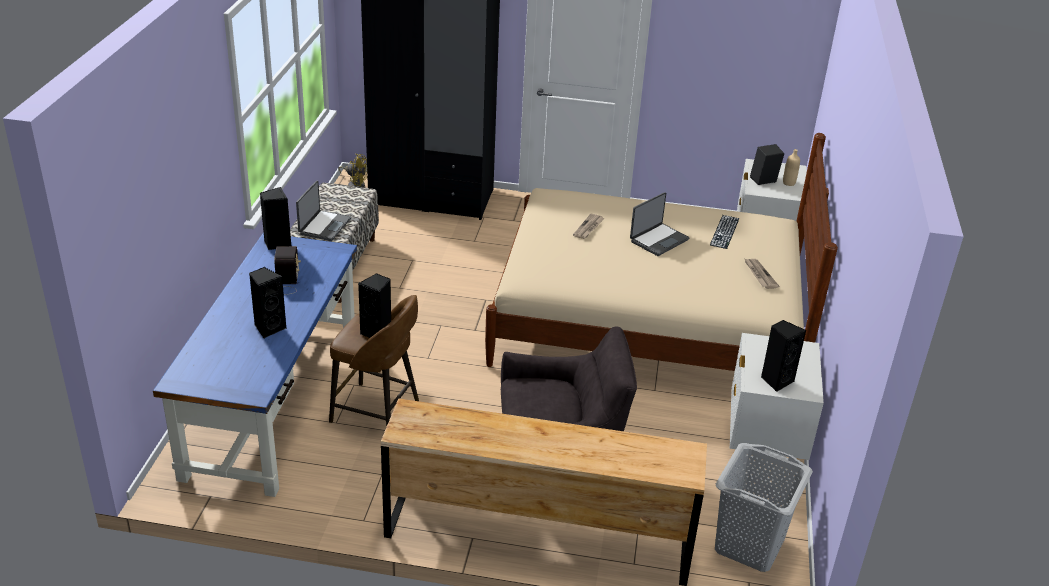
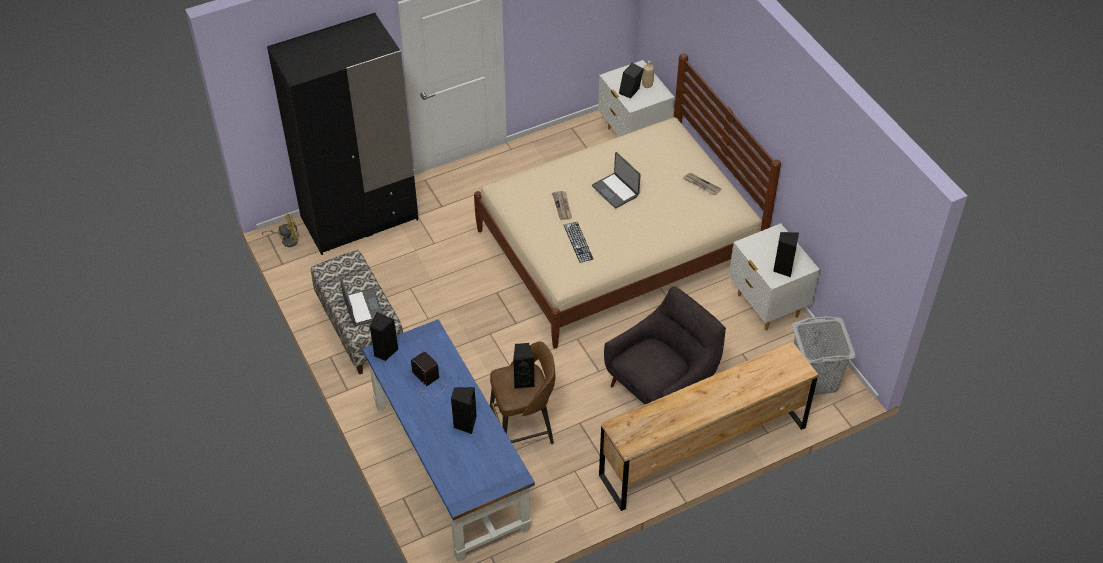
camera: 35 degrees left, 15 degrees up
(658, 240) = (616, 191): laptop -> laptop turned 135 degrees clockwise
(724, 232) = (648, 158): keyboard -> keyboard (578, 242)

